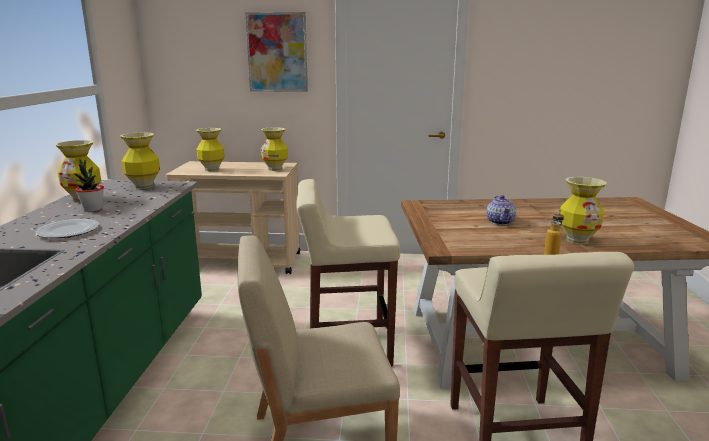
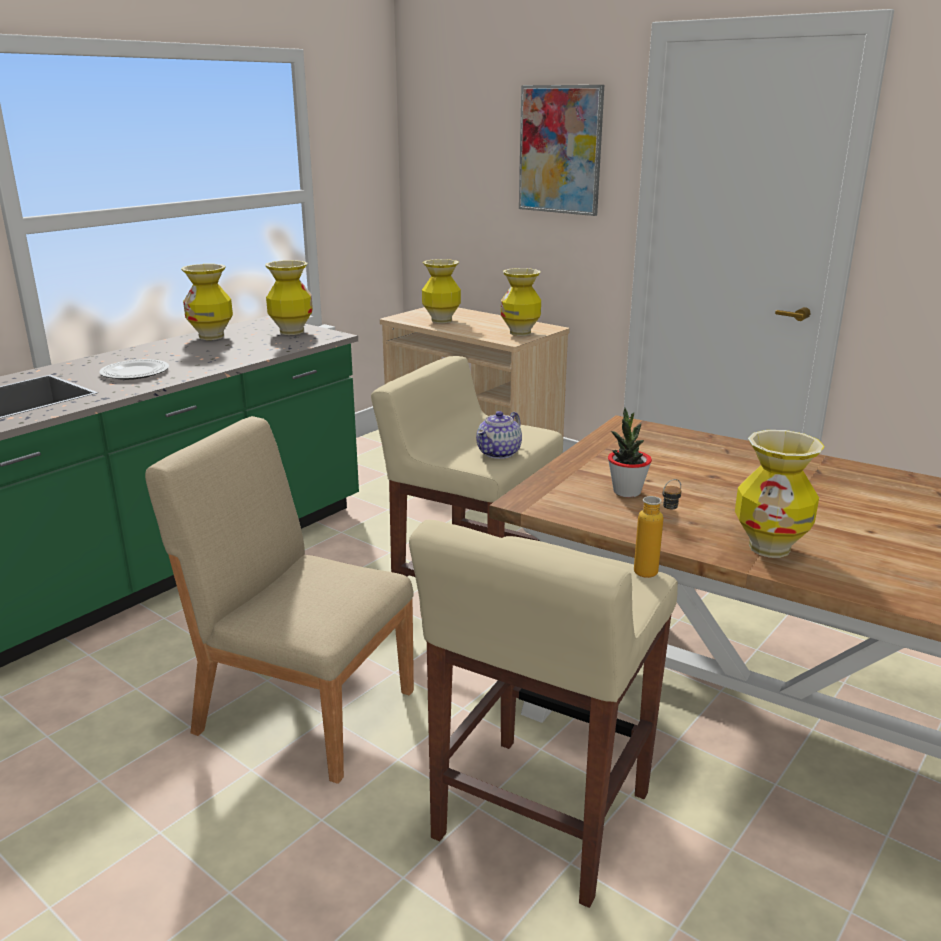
camera: 35 degrees right, 5 degrees up
(92, 209) = (197, 351): potted plant -> potted plant (626, 492)
(500, 222) = (700, 484): teapot -> teapot (499, 453)

